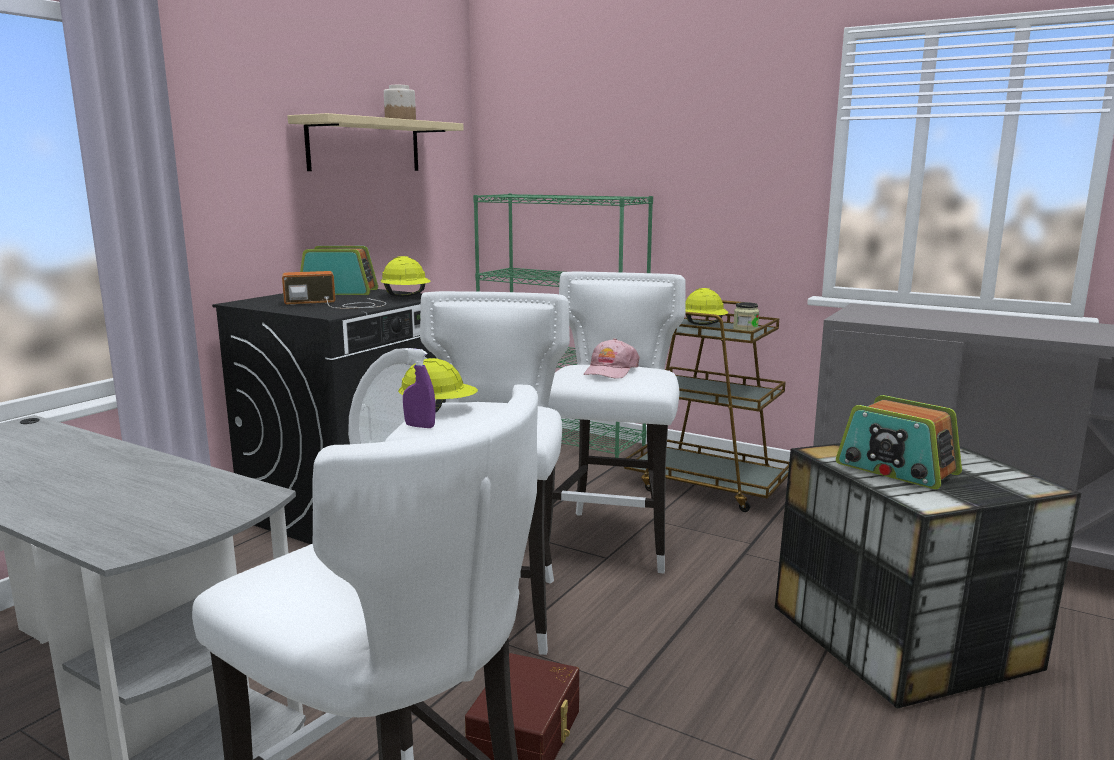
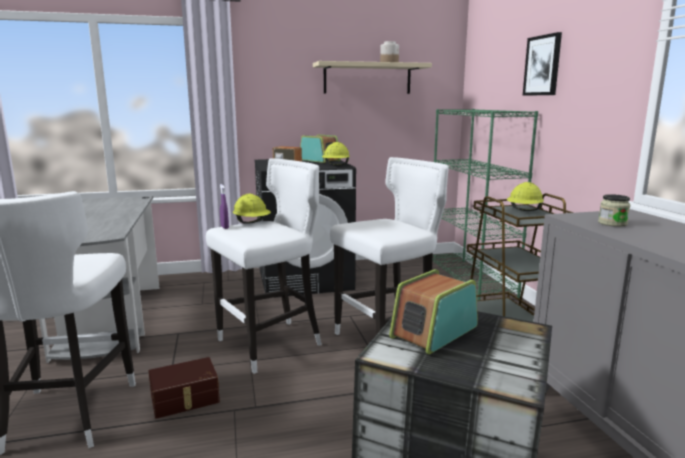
camera: 45 degrees right, 0 degrees up
(610, 371) = (385, 224): pink cap -> none
(651, 137) = (542, 65): none -> picture
(745, 329) = (543, 218): jar -> jar (612, 223)
(896, 469) = (433, 332): radio -> radio turned 45 degrees clockwise

